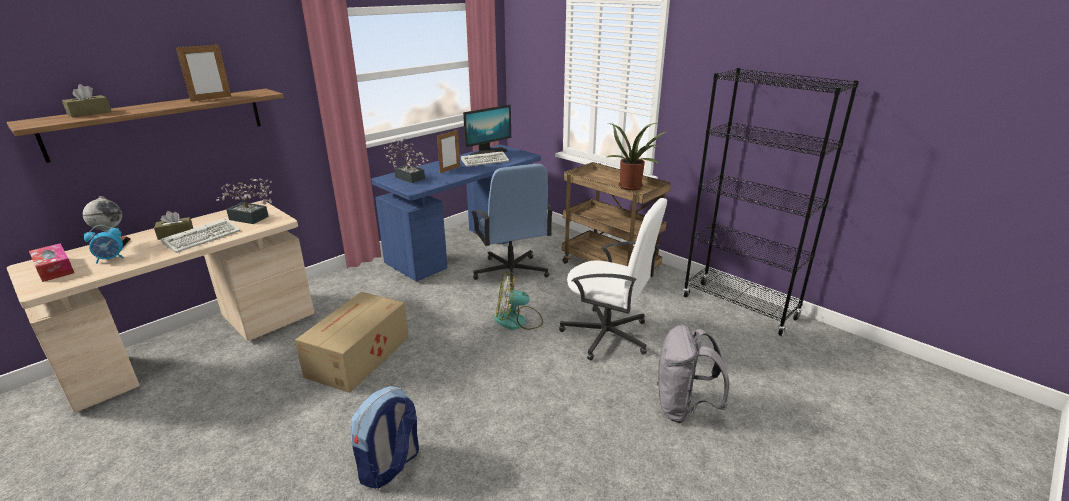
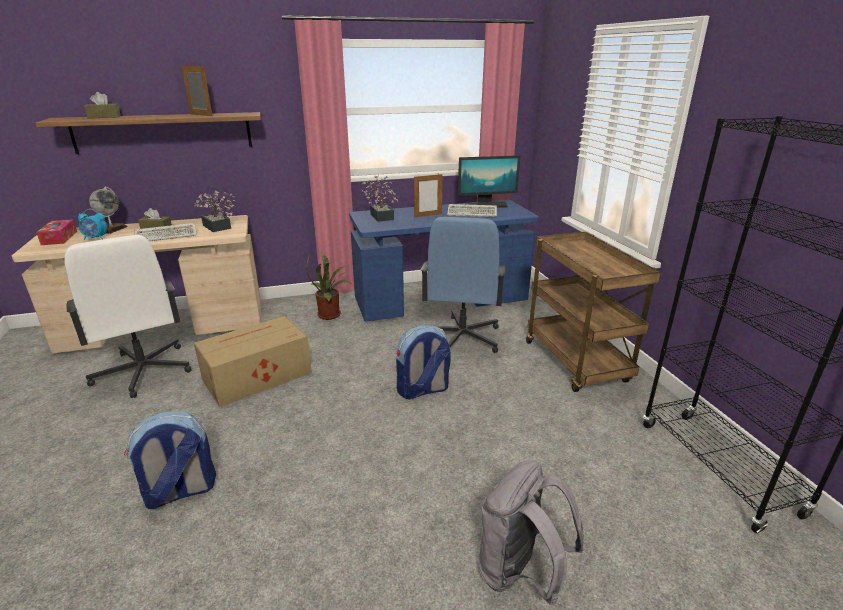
camera: 30 degrees right, 0 degrees up
(211, 98) = (201, 115): picture frame -> picture frame turned 135 degrees counterclockwise
(518, 321) = (422, 390): fan -> backpack
(607, 335) = (504, 440): white office chair -> white office chair (143, 371)
(632, 186) = (610, 267): potted plant -> potted plant (332, 315)

